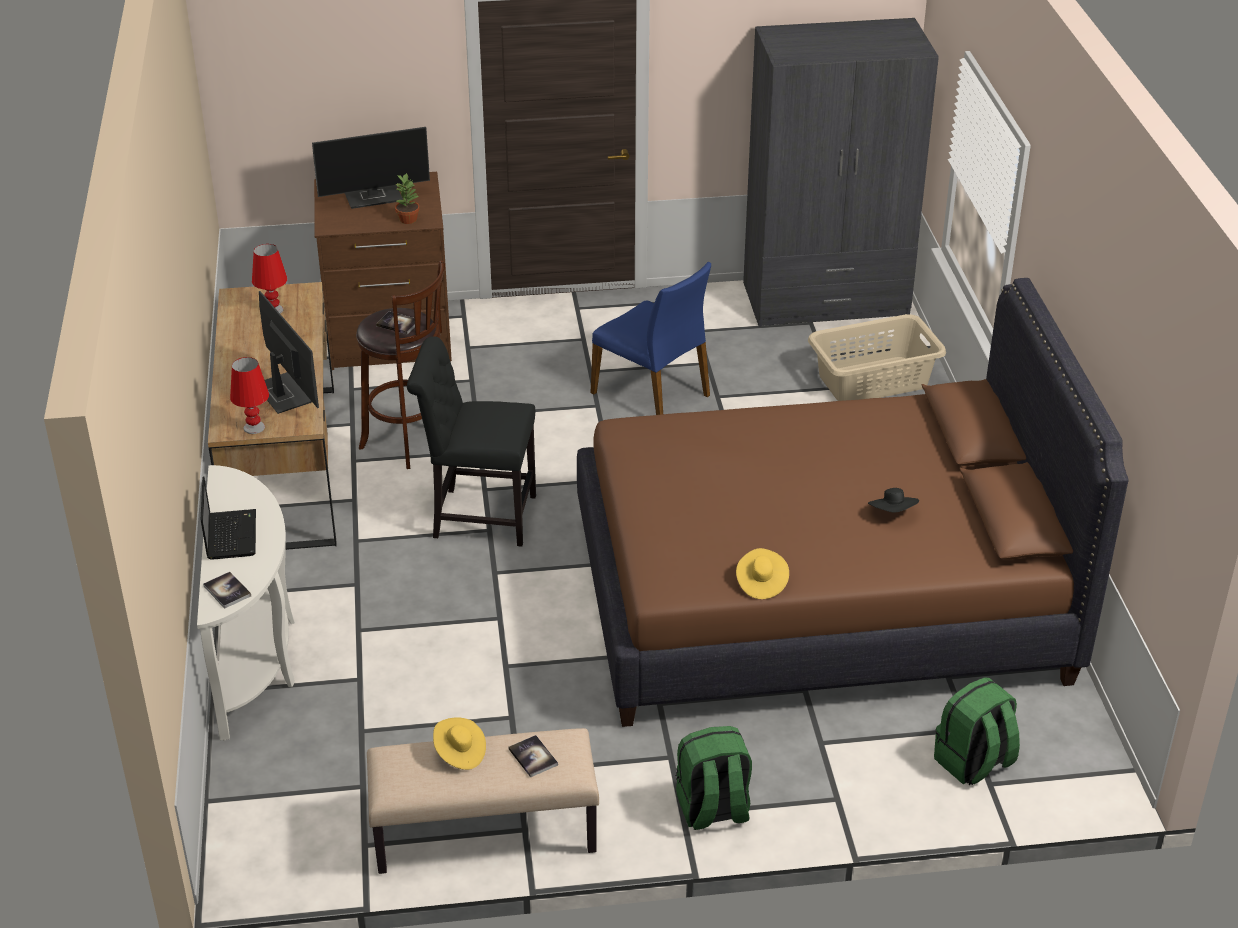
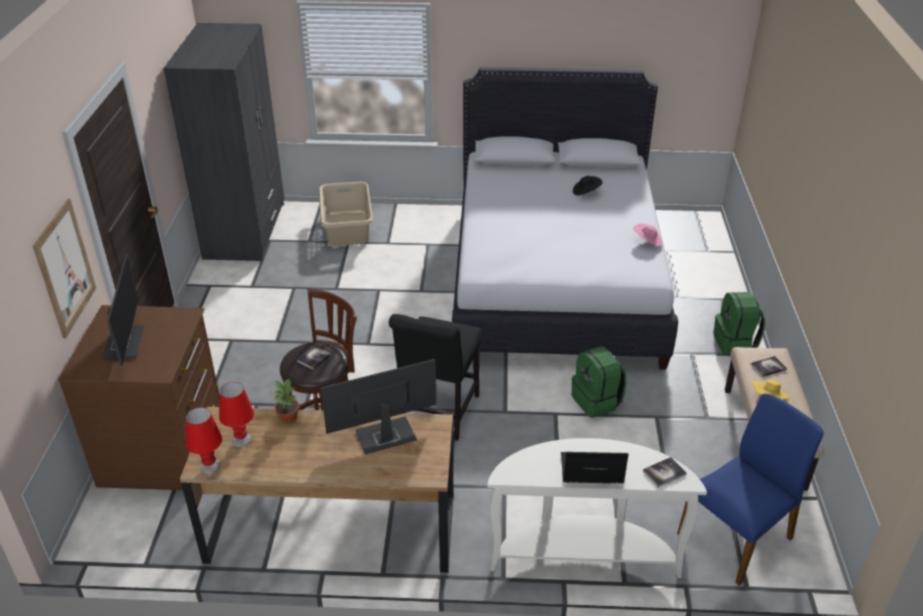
camera: 80 degrees left, 0 degrees up
(254, 427) = (432, 456): red table lamp -> red table lamp (210, 466)
(393, 103) = (65, 268): none -> picture
(408, 219) = (178, 325): potted plant -> potted plant (287, 417)
(652, 394) = (319, 316): blue chair -> blue chair (737, 536)
(761, 583) = (647, 242): yellow hat -> pink hat
(818, 597) = (554, 280): brown bed -> white bed
(973, 763) = (693, 253): green backpack -> green backpack (597, 401)

